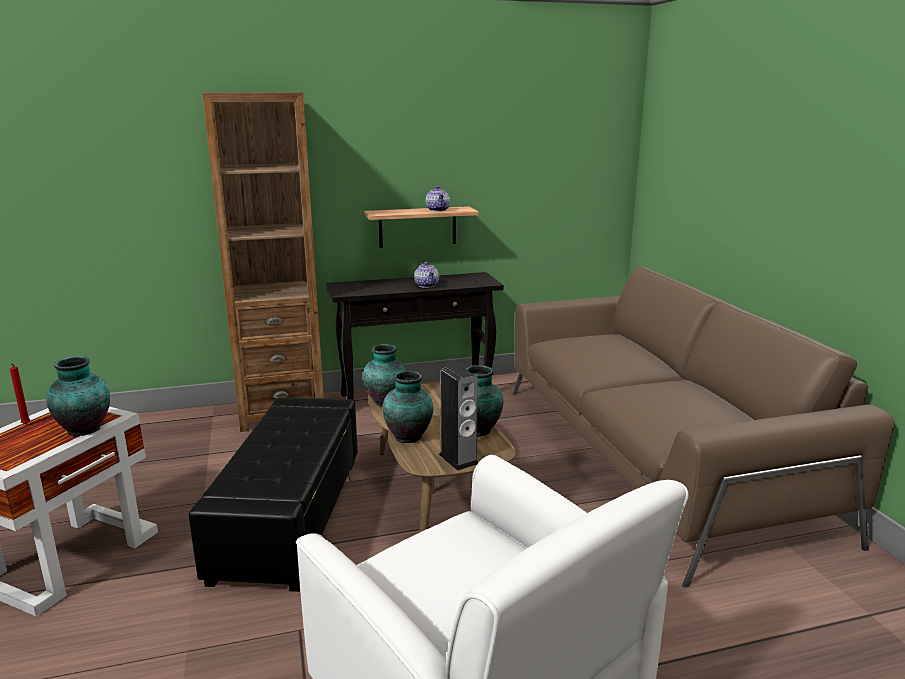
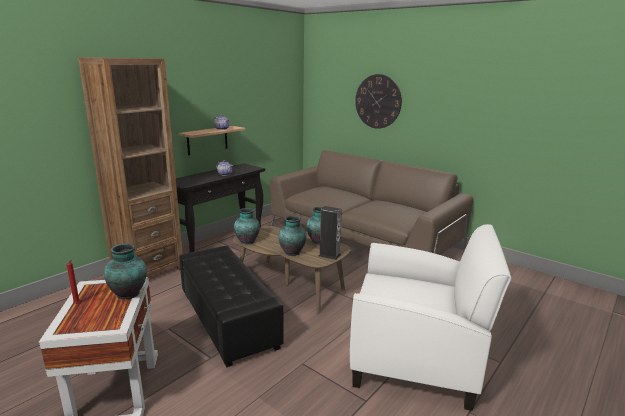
camera: 35 degrees left, 0 degrees up
(743, 177) = (378, 101): none -> wall clock

